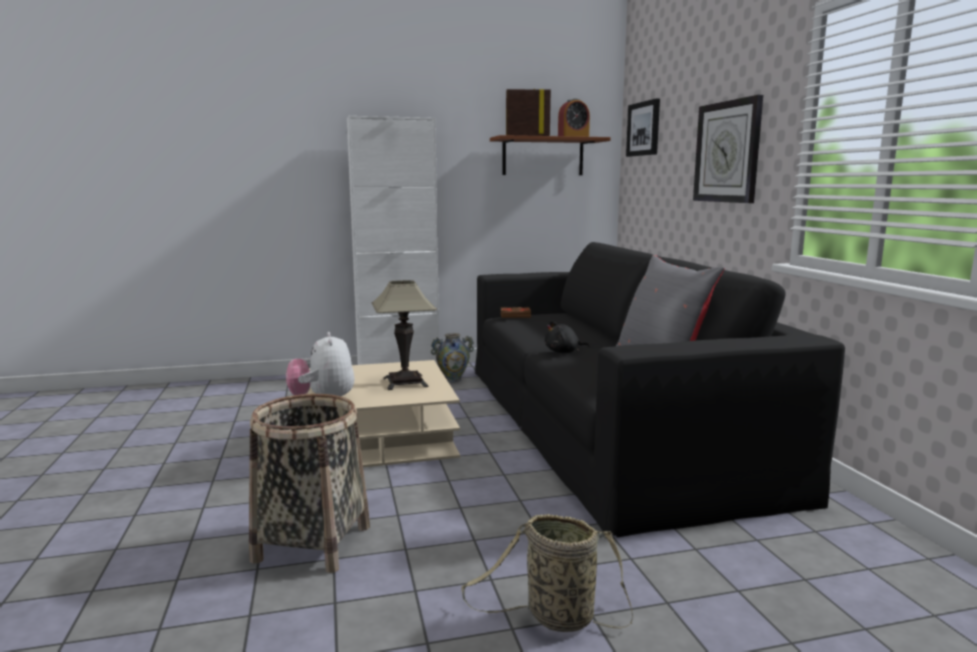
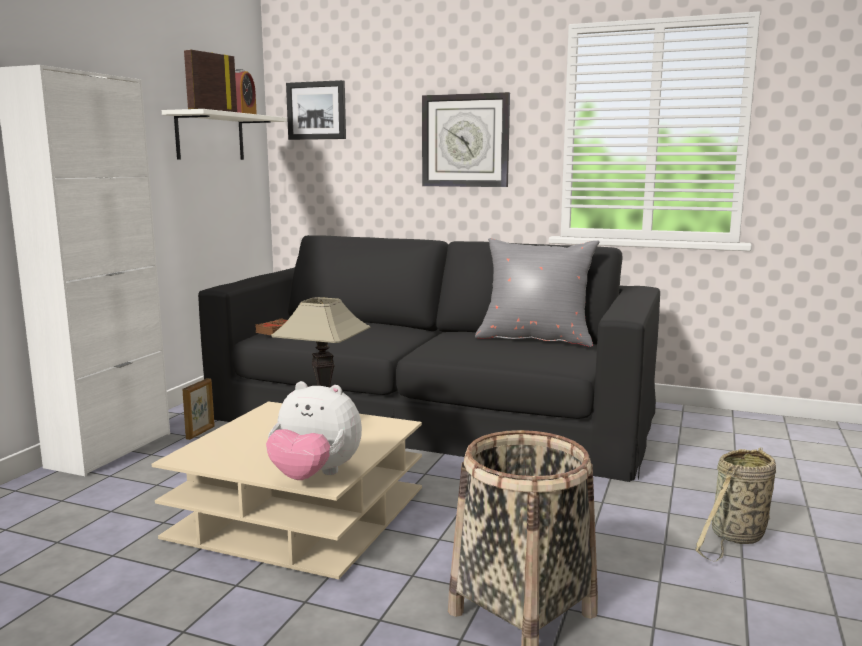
camera: 55 degrees left, 0 degrees up
(453, 379) = (201, 433): vase -> picture frame
(543, 156) = (210, 137): brown shelf -> white shelf
(564, 352) = (435, 348): black plush toy -> none

